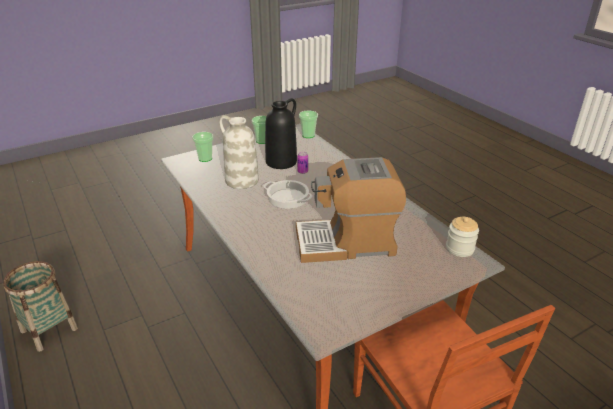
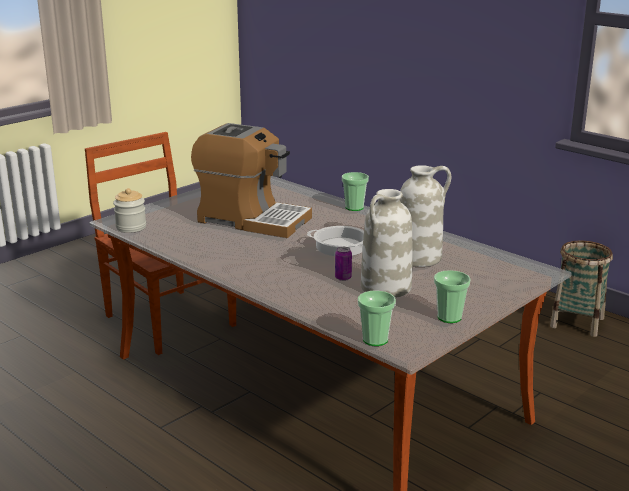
camera: 165 degrees right, 10 degrees down
(205, 158) = (505, 278): cup -> cup (354, 207)
(281, 161) = (386, 288): black vase -> white vase
(347, 242) = (252, 219): coffee machine -> coffee machine turned 45 degrees clockwise

